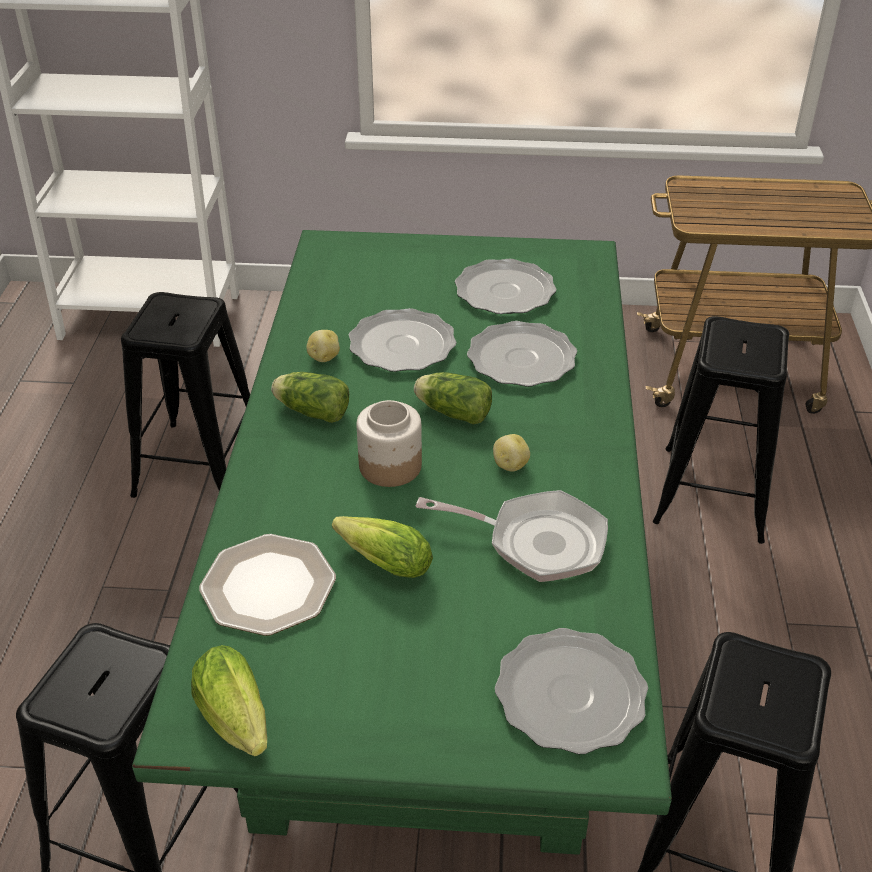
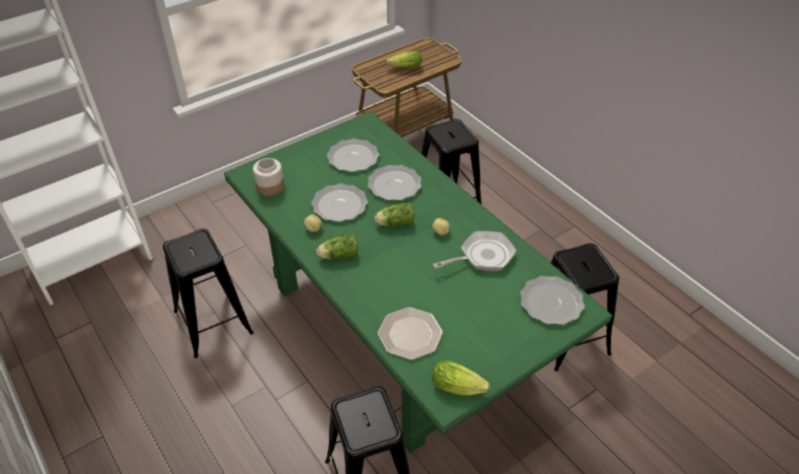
camera: 40 degrees left, 5 degrees up
(380, 561) = (438, 298): lettuce -> lettuce (403, 68)
(389, 466) = (397, 259): jar -> jar (270, 187)

